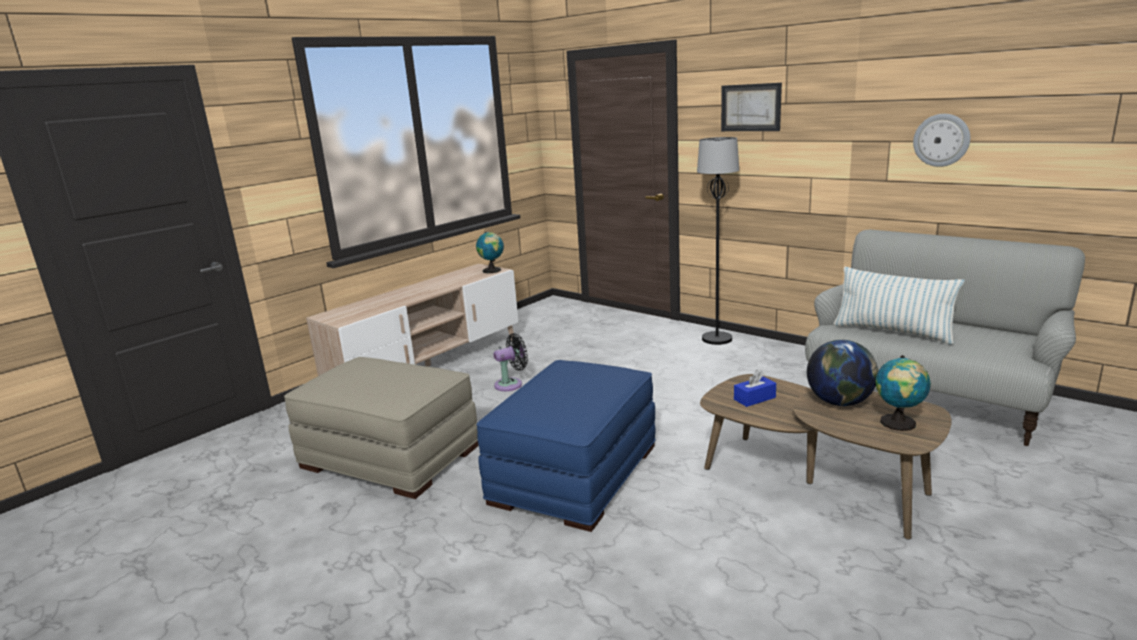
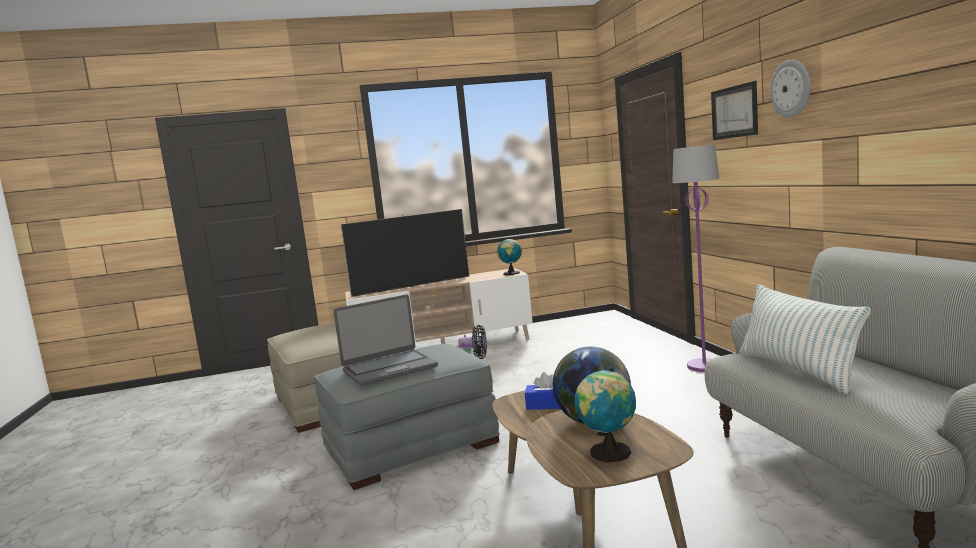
camera: 35 degrees right, 10 degrees down
(396, 299) = (412, 286): none -> television
(575, 398) = (389, 369): none -> laptop
(575, 473) = (411, 445): blue ottoman -> grey ottoman
(717, 339) = (705, 366): black floor lamp -> purple floor lamp
(941, 140) = (908, 128): wall clock -> wall clock (791, 88)

